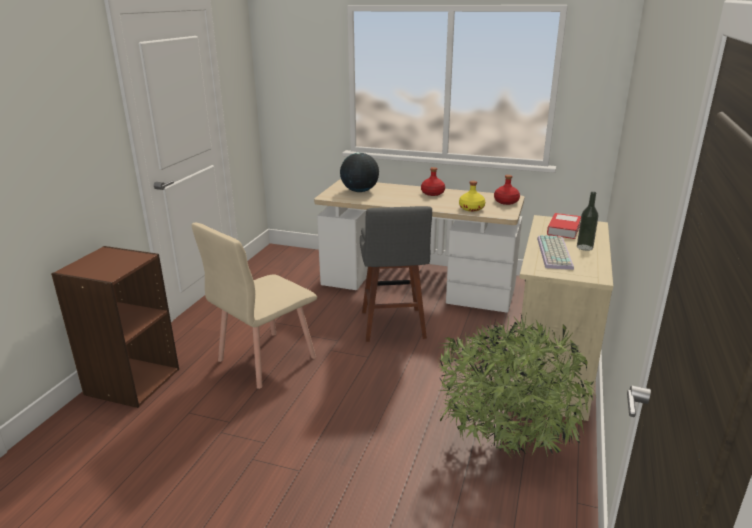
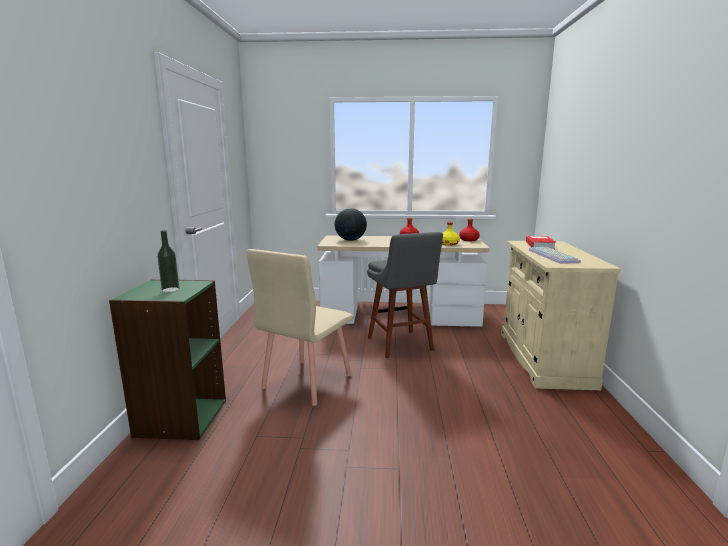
camera: 15 degrees left, 10 degrees down
(132, 381) = (180, 417): brown bookcase -> green bookcase
(507, 448) = (560, 419): potted plant -> none
(584, 247) = (568, 252): bottle -> bottle (170, 290)

